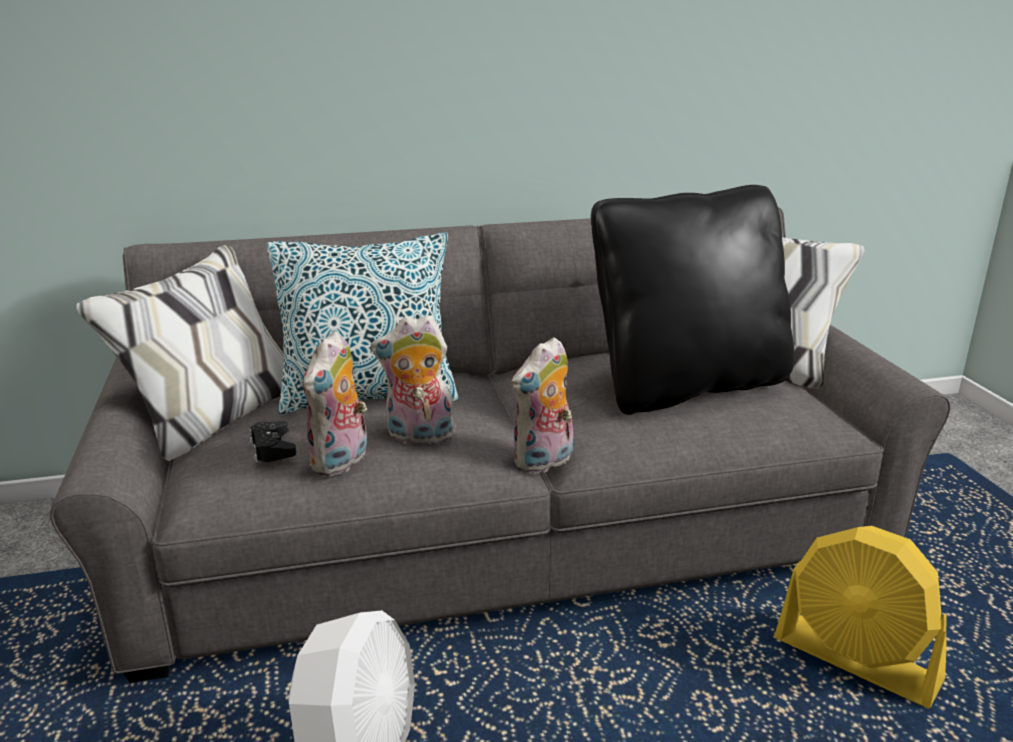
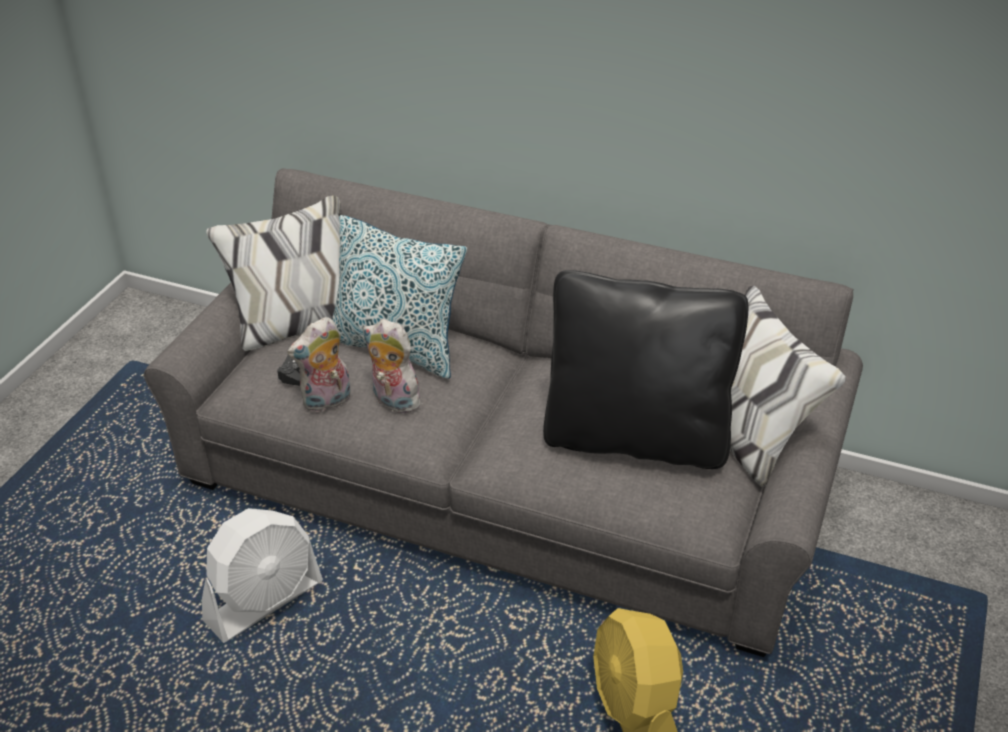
camera: 35 degrees right, 15 degrees up
(544, 463) = (461, 459): plush toy -> none

